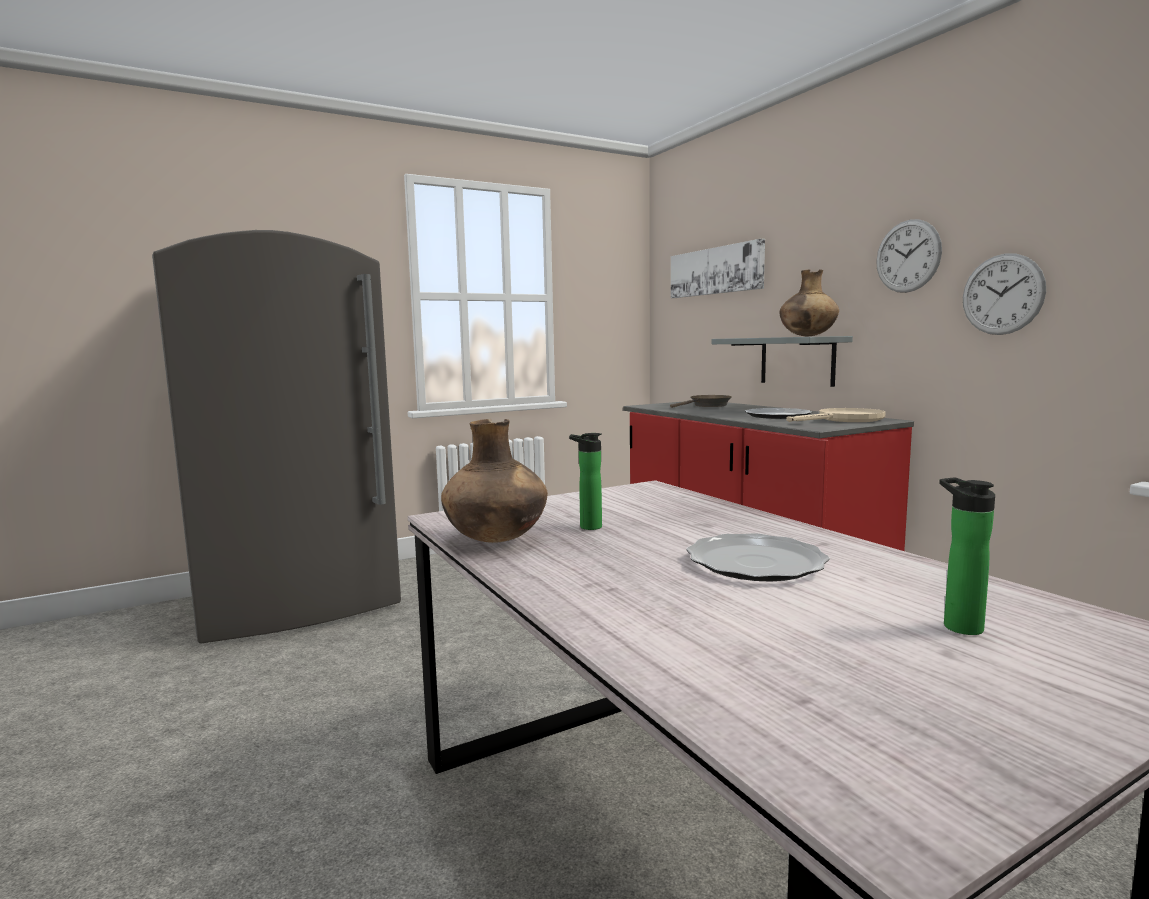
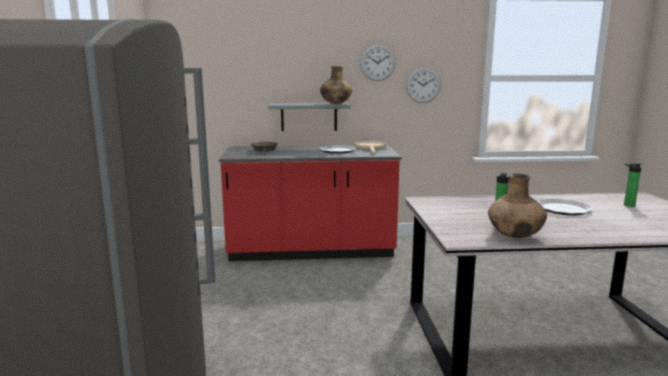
camera: 65 degrees left, 5 degrees up
(716, 271) = (232, 55): picture -> none

